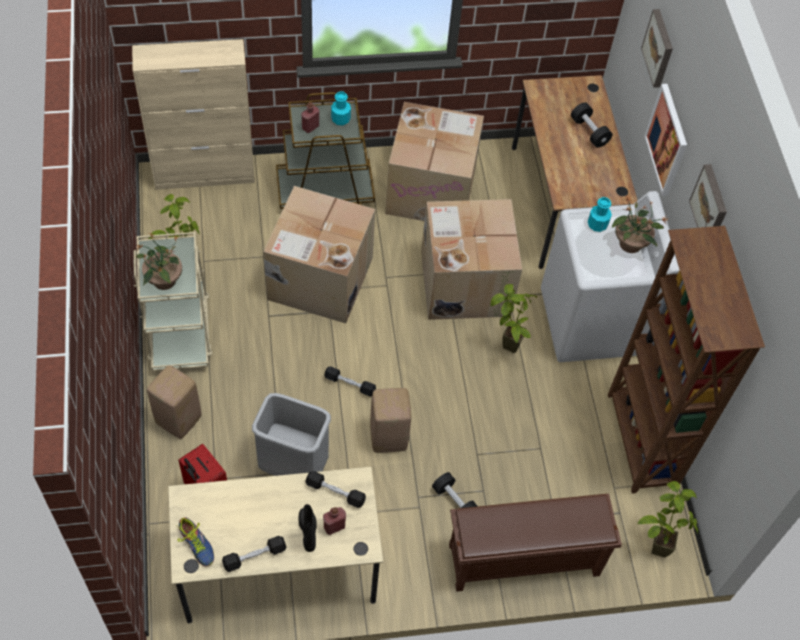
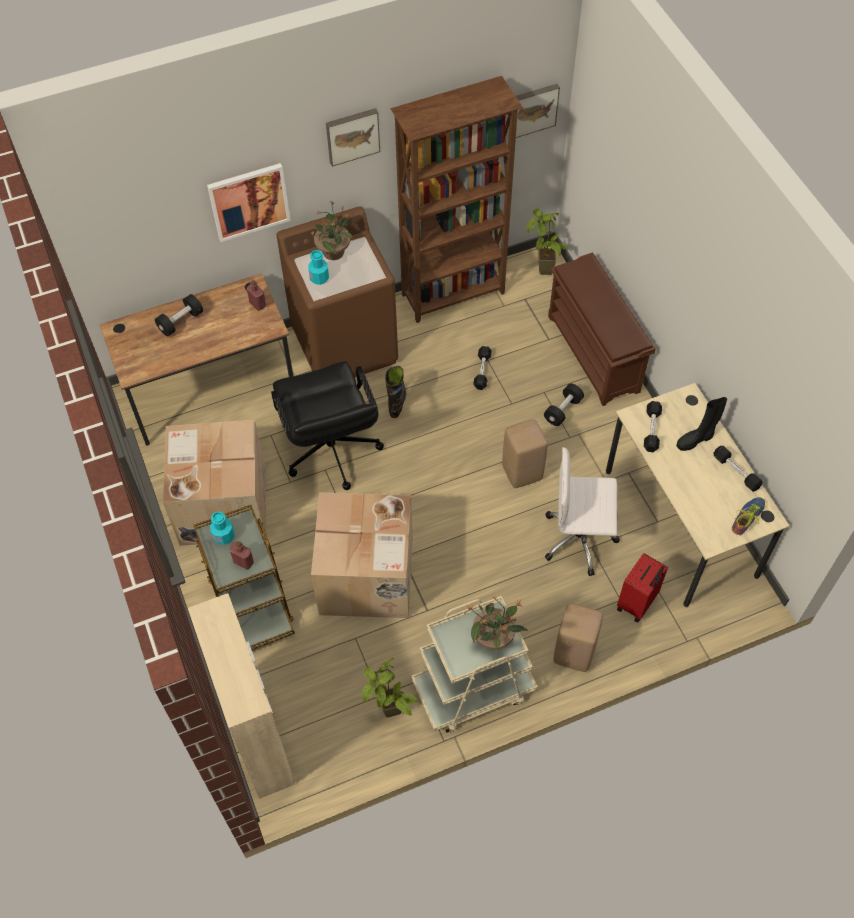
camera: 100 degrees left, 0 degrees up
(294, 465) = (580, 539): grey trash can -> white office chair
(334, 526) = (682, 423): red bottle -> red bottle (258, 304)
(350, 384) = (479, 517): black dumbbell -> black dumbbell (482, 371)
(463, 282) = (331, 451): cardboard box -> black office chair
(506, 350) = (397, 402): potted plant -> black boot
(591, 323) = (345, 345): white washing machine -> brown washing machine
(659, 48) = (167, 190): picture -> picture (532, 109)

